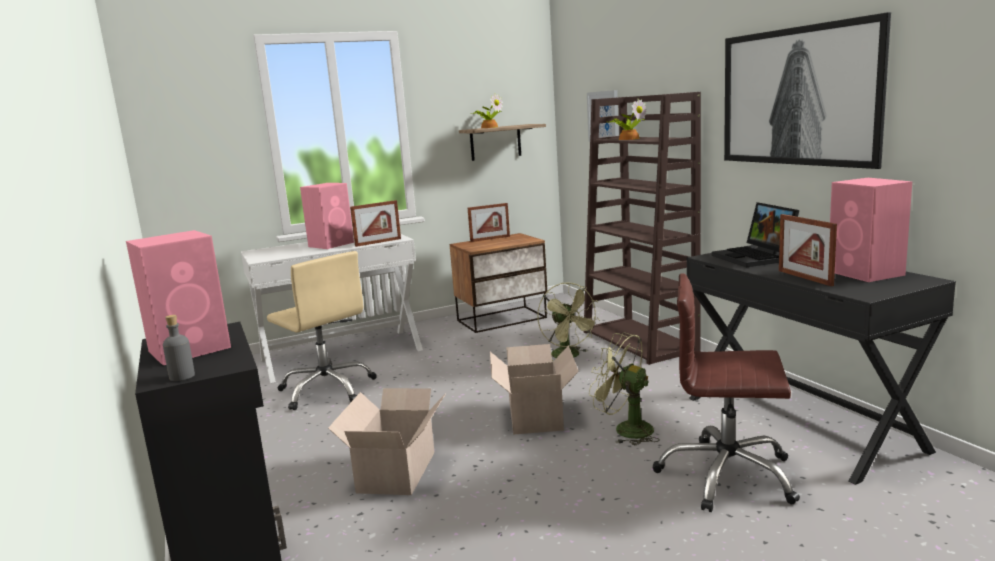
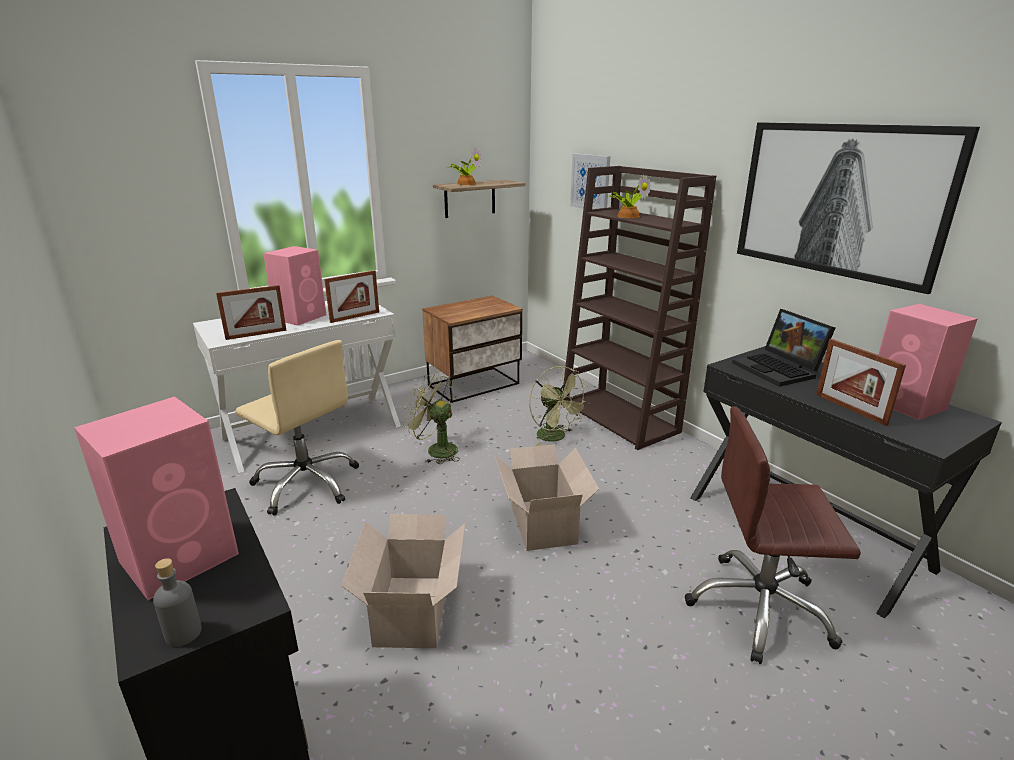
camera: 10 degrees left, 10 degrees up
(490, 239) = (464, 303): picture frame -> picture frame (256, 334)
(625, 429) = (640, 542): green fan -> green fan (435, 450)

